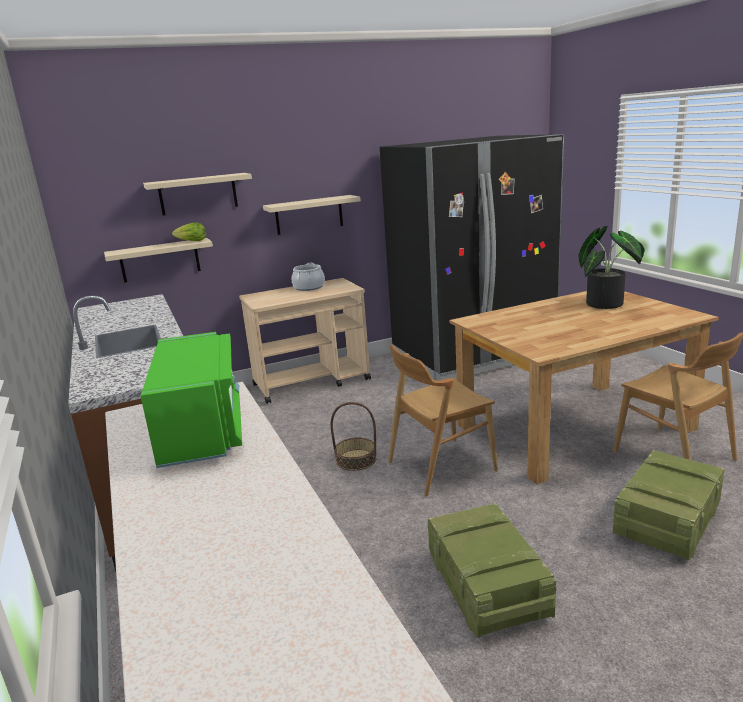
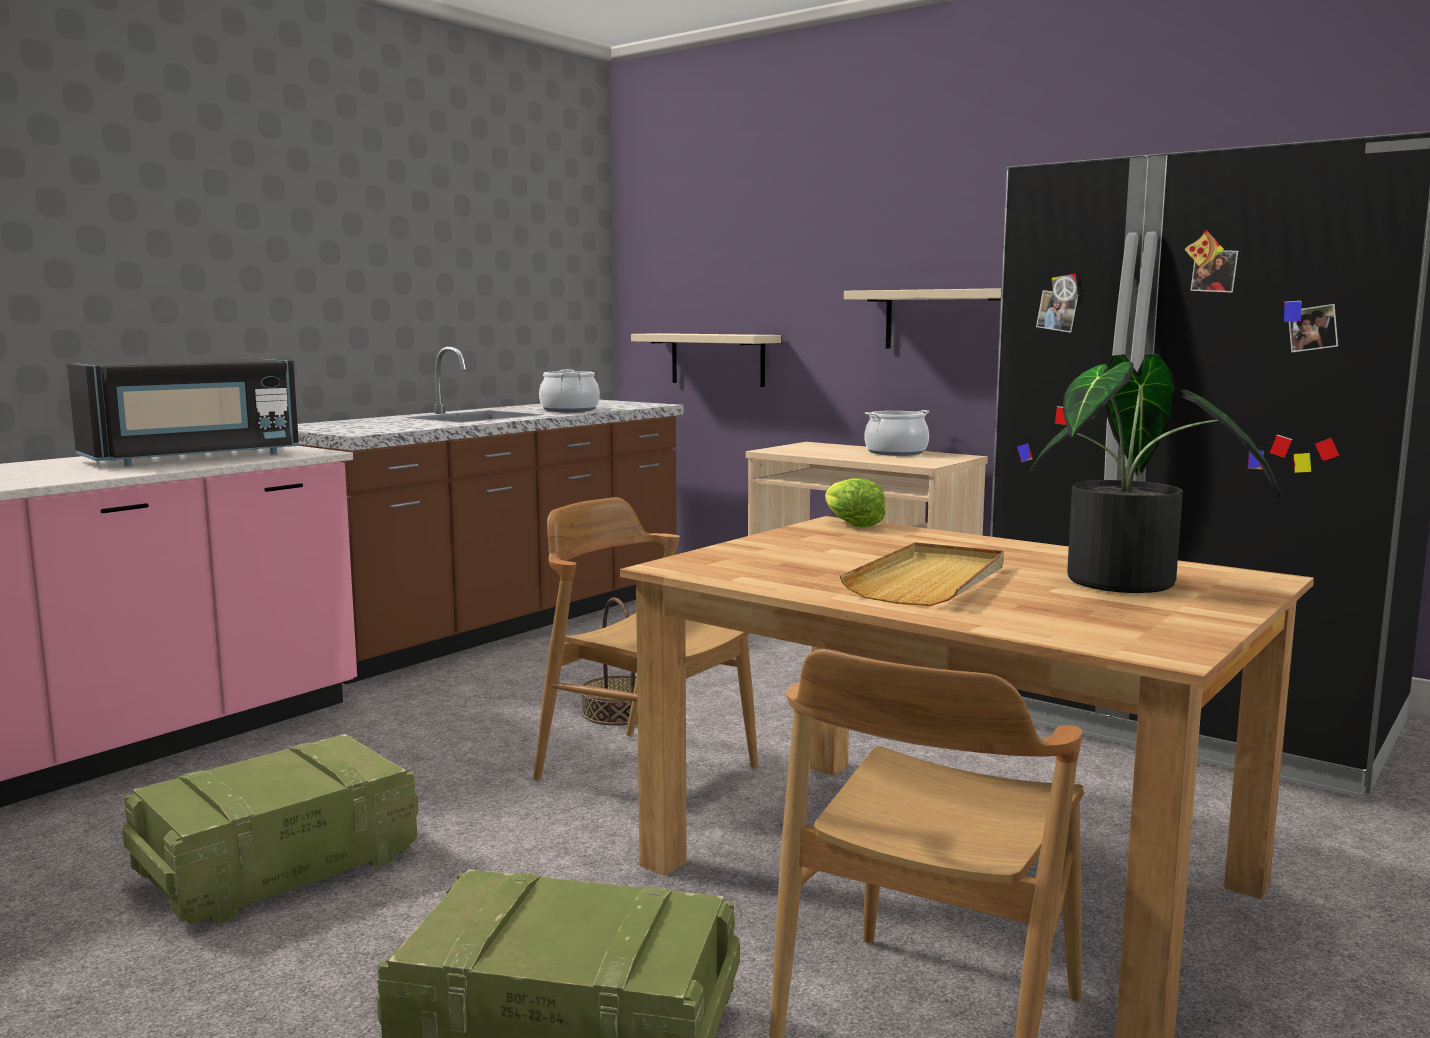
camera: 60 degrees right, 10 degrees down
(141, 317) = (570, 410): none -> cooking pot
(191, 241) = (743, 334): lettuce -> lettuce (850, 524)
(198, 194) = (779, 262): beige shelf -> none
(202, 429) = (193, 458): green microwave -> black microwave
(590, 323) = (930, 581): none -> beige tray

